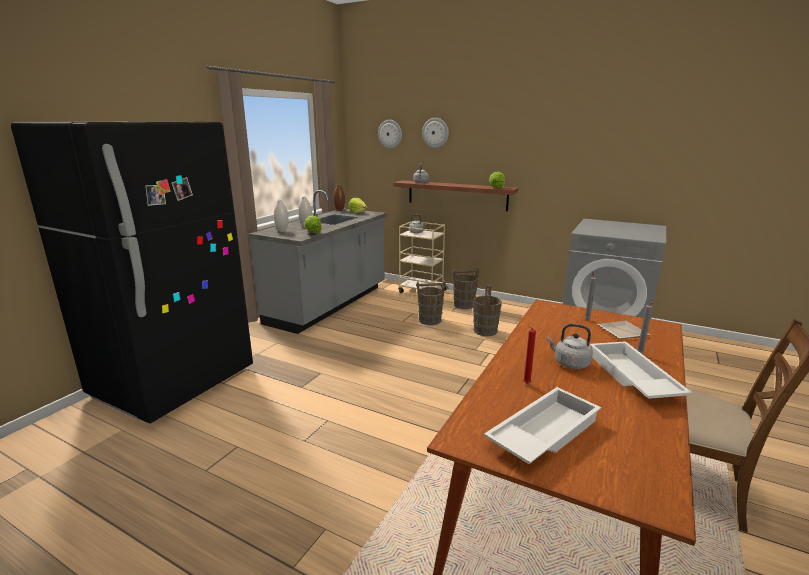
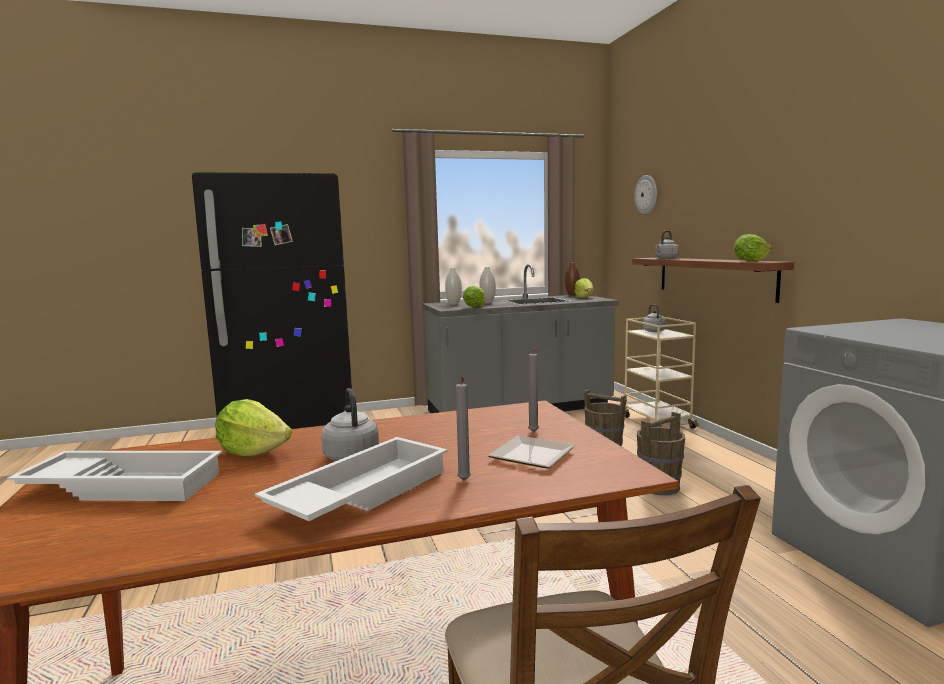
camera: 45 degrees right, 10 degrees down
(435, 133) = (692, 185): wall clock -> none
(464, 305) = (689, 450): brown bucket -> none
(525, 384) = (253, 452): red candle -> lettuce

